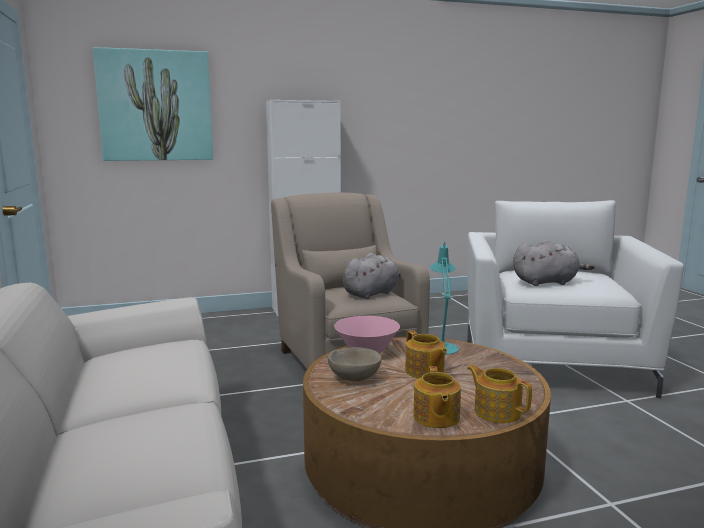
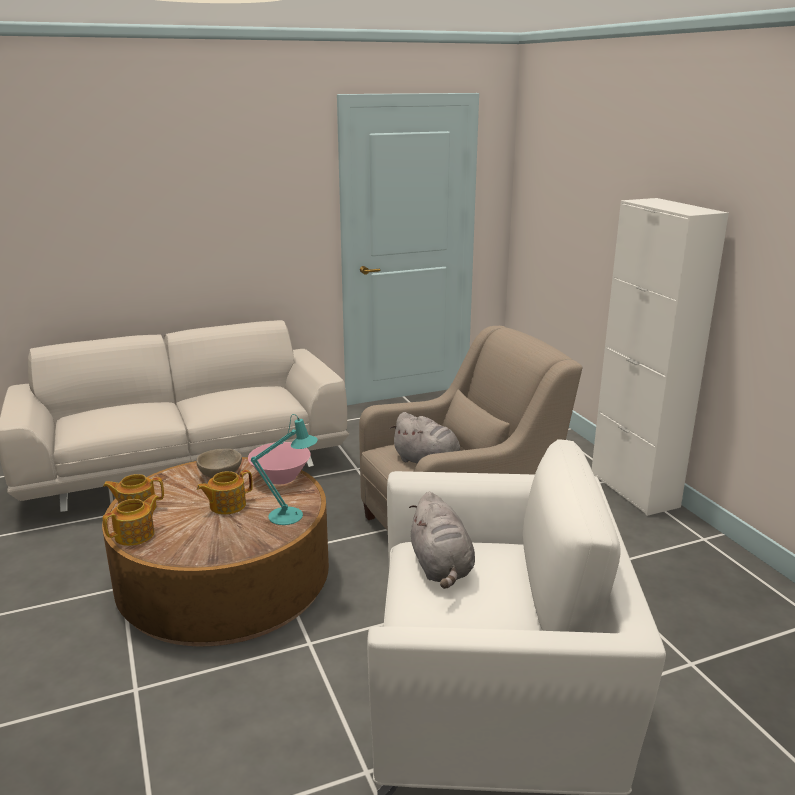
camera: 85 degrees right, 10 degrees up
(155, 106) = (574, 188): picture -> none

